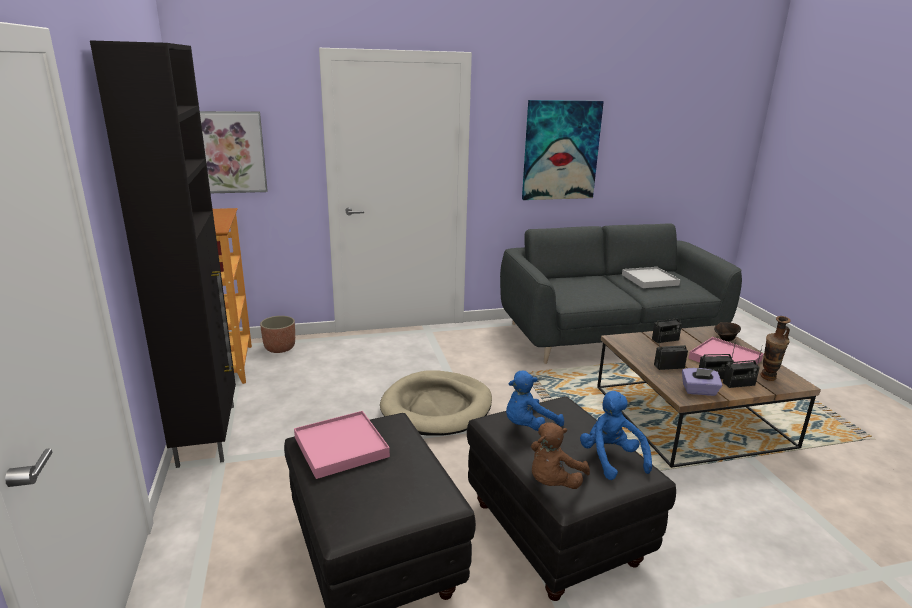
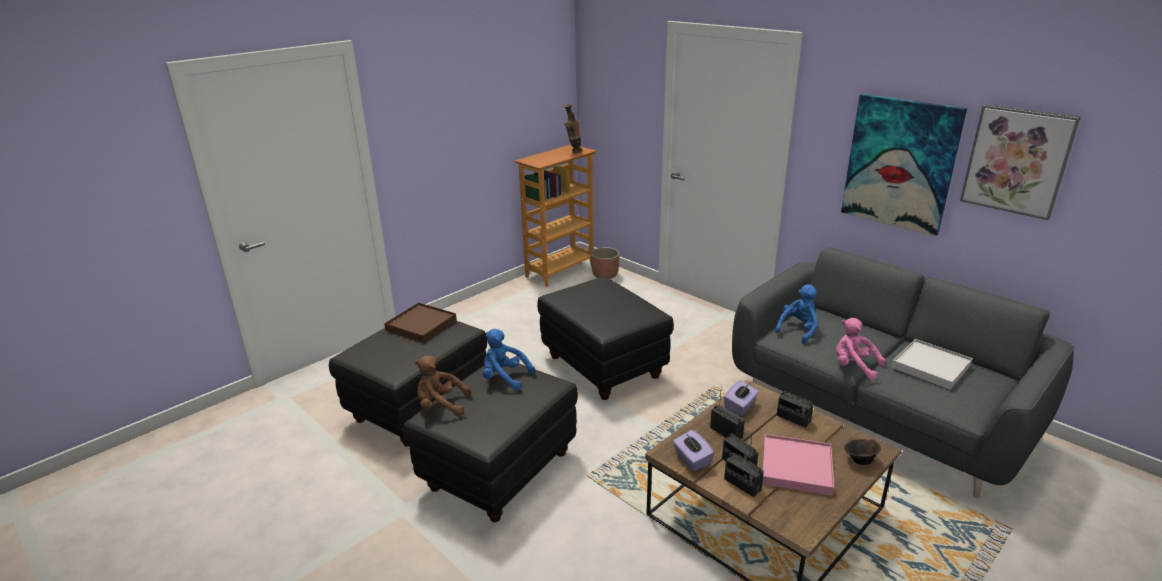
camera: 60 degrees right, 5 degrees up
(208, 433) = (482, 303): black cabinet -> none
(230, 152) = (603, 104): picture -> picture (1017, 161)
(340, 447) = (421, 325): pink tray -> brown tray
(437, 407) = (604, 366): beige dog bed -> black ottoman
(611, 459) = (491, 423): blue plush toy -> blue plush toy (798, 330)
(628, 297) = (854, 367): none -> pink plush toy
(638, 350) = (740, 407): none -> purple tissue box
(767, 379) = (781, 505): vase -> vase (573, 152)

